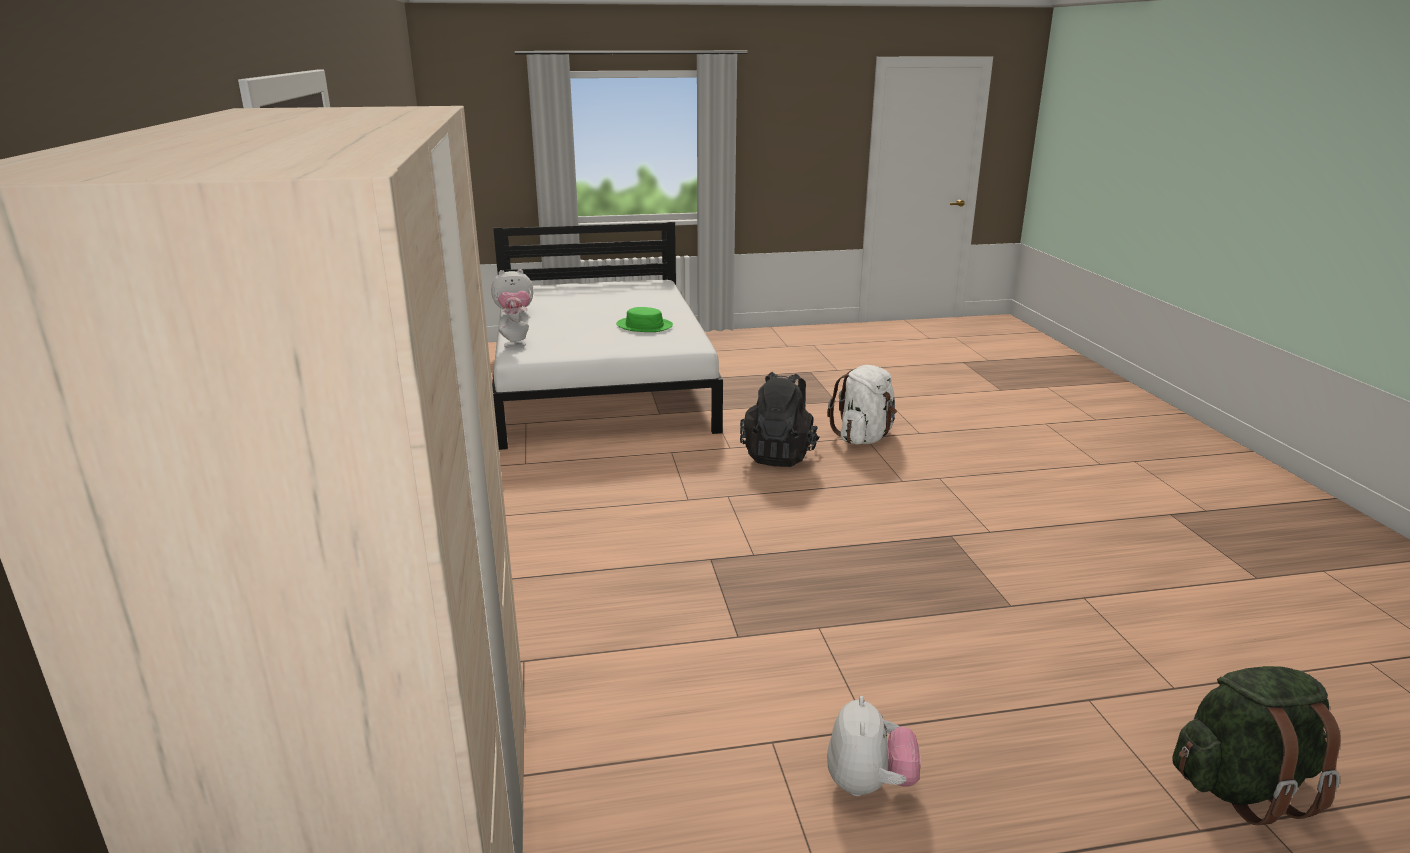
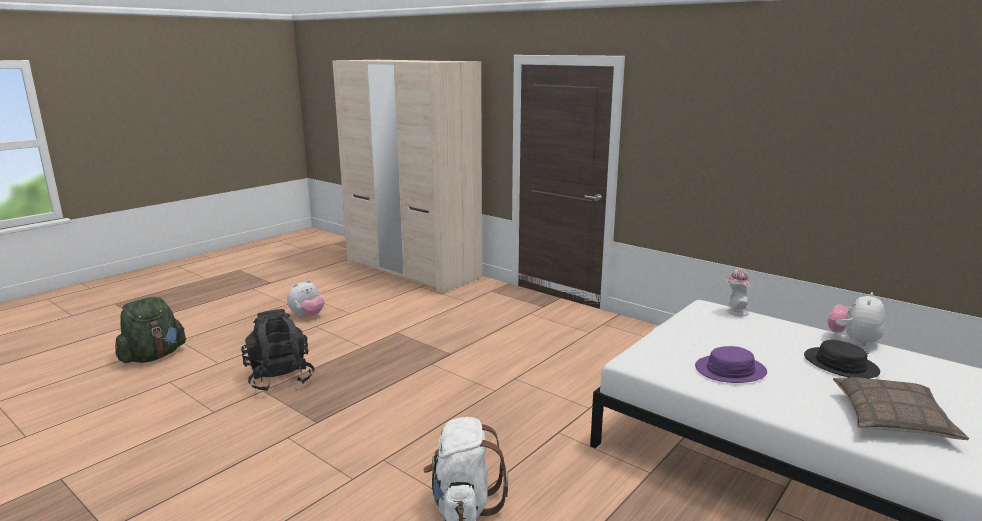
camera: 140 degrees right, 5 degrees down
(573, 309) = (840, 364): none -> black hat
(633, 294) = (892, 419): none -> pillow
(644, 326) = (730, 370): green hat -> purple hat
(779, 455) = (510, 442): black backpack -> black backpack (280, 378)
(869, 784) = (307, 315): plush toy -> plush toy turned 105 degrees counterclockwise

